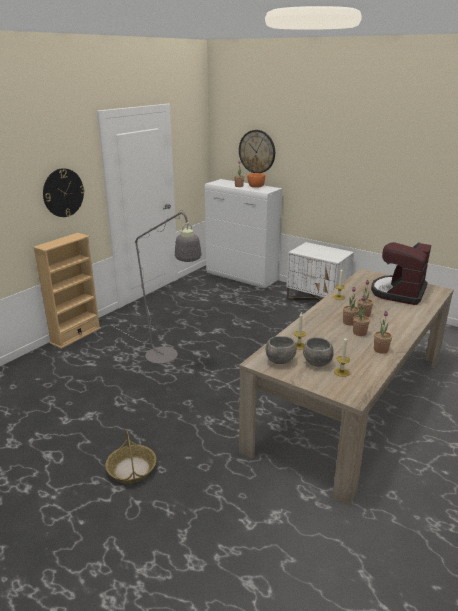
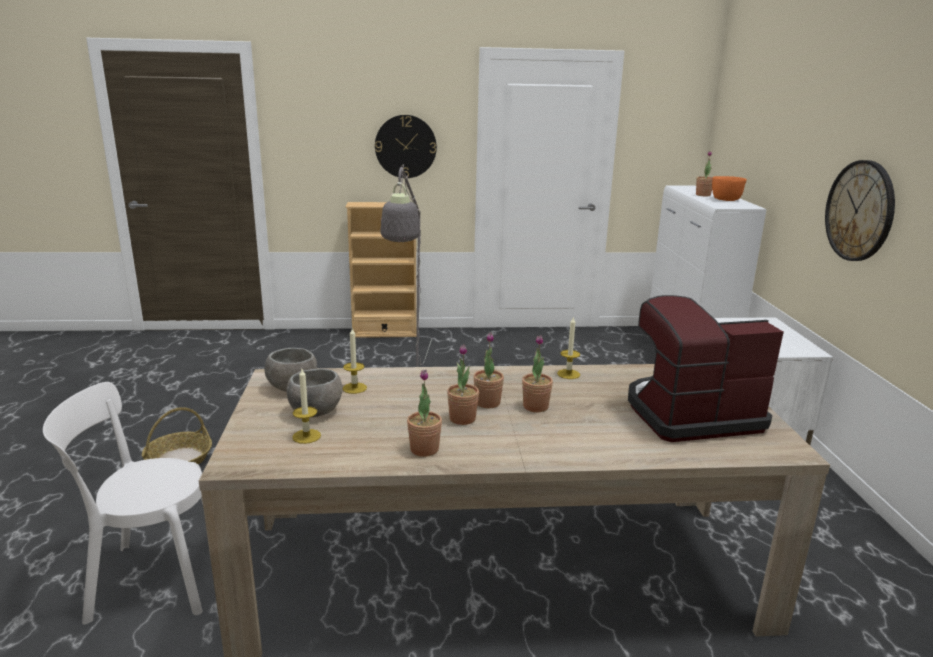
camera: 50 degrees right, 5 degrees down
(257, 151) = (753, 140): wall clock -> wall clock (860, 211)
(257, 515) = (150, 579): none -> white chair

